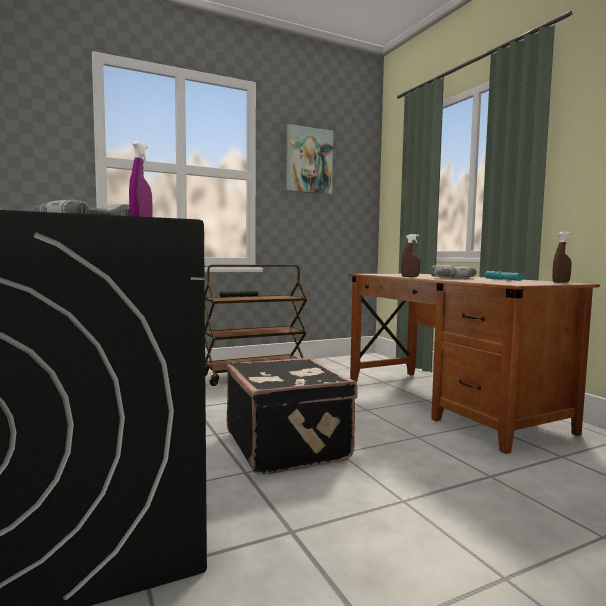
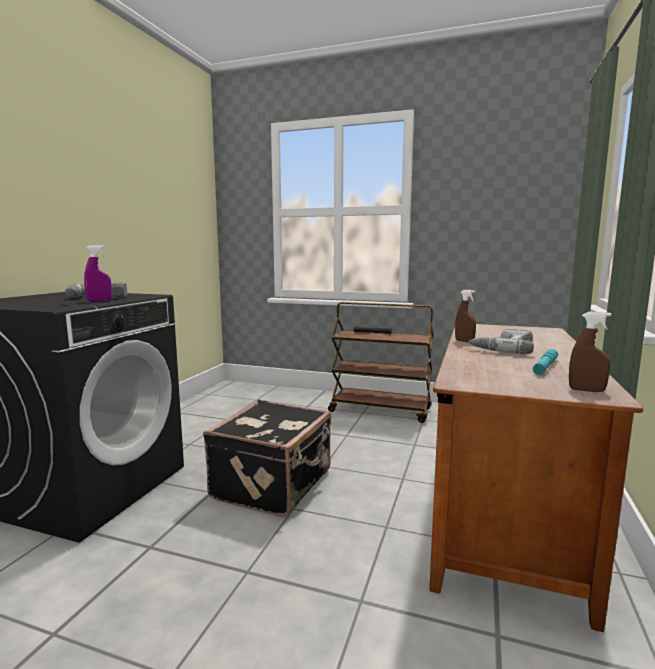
camera: 45 degrees right, 5 degrees up
(308, 160) = (476, 183): picture -> none

